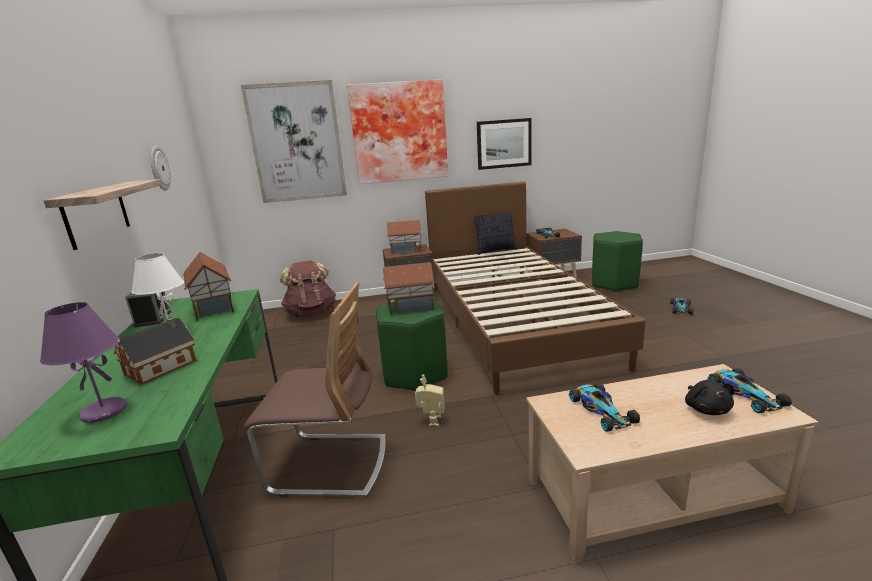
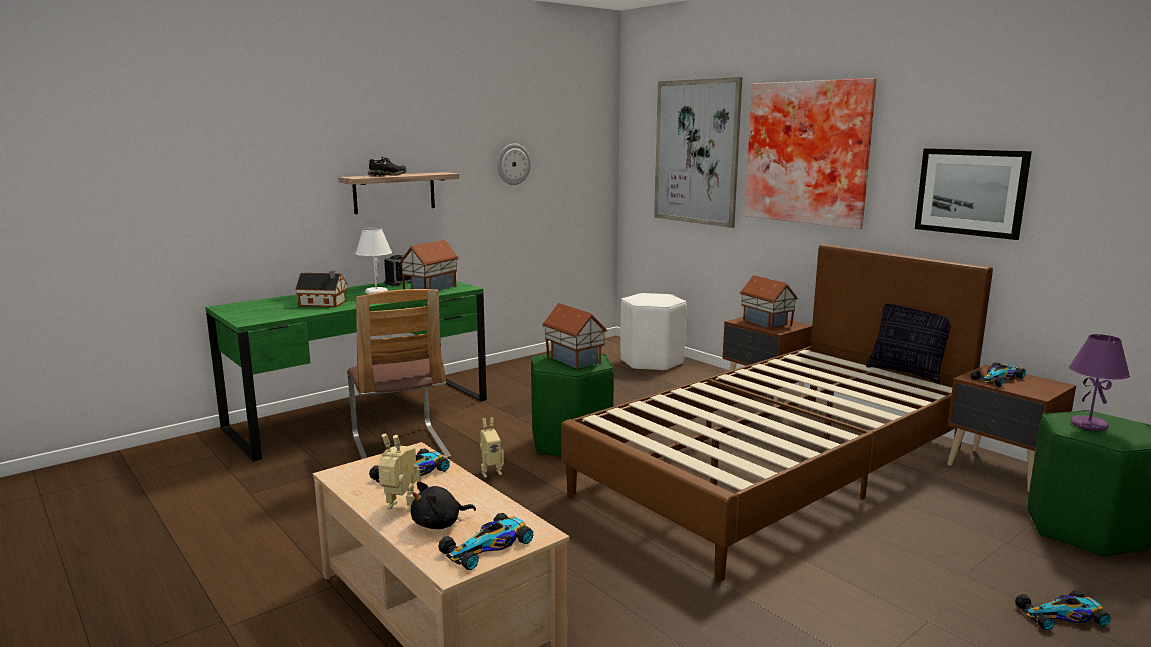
camera: 60 degrees right, 5 degrees down
(103, 412) = (264, 308): purple table lamp -> purple table lamp (1088, 425)
(106, 189) = (388, 175): none -> black shoe
(311, 314) = (652, 362): brown backpack -> white stool
(676, 424) = (400, 509): none -> toy robot

